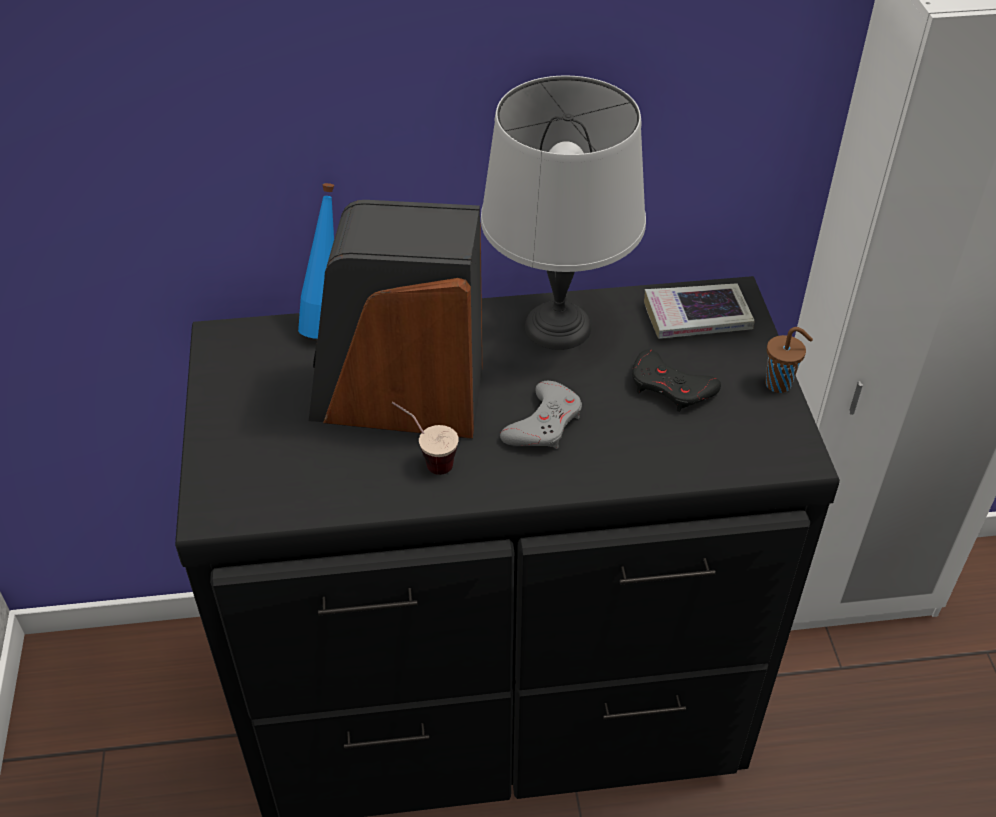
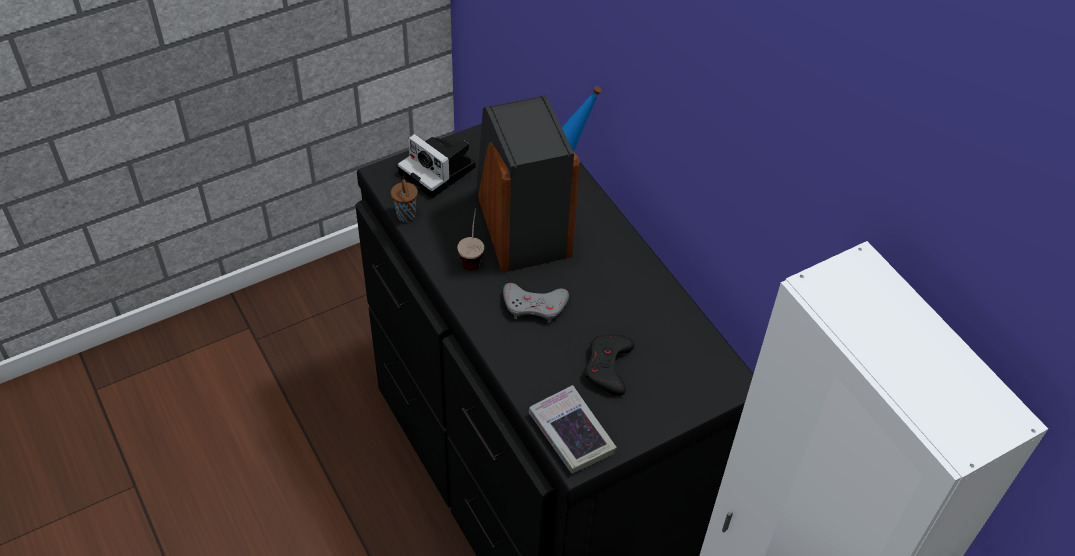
camera: 65 degrees right, 5 degrees up
(248, 449) = (440, 171): none -> camera
(556, 327) = (632, 285): grey table lamp -> none
(697, 318) = (692, 365): book -> book (571, 433)
(780, 384) = (648, 433): brown cup -> brown cup (406, 216)

